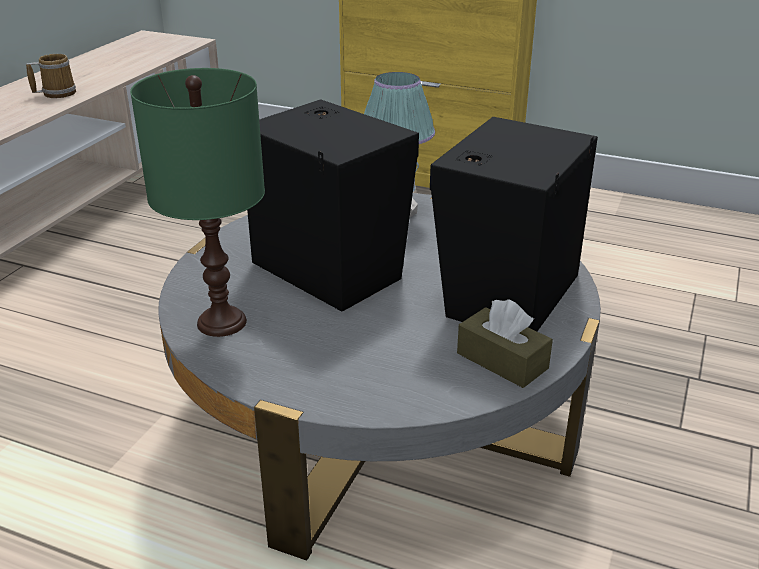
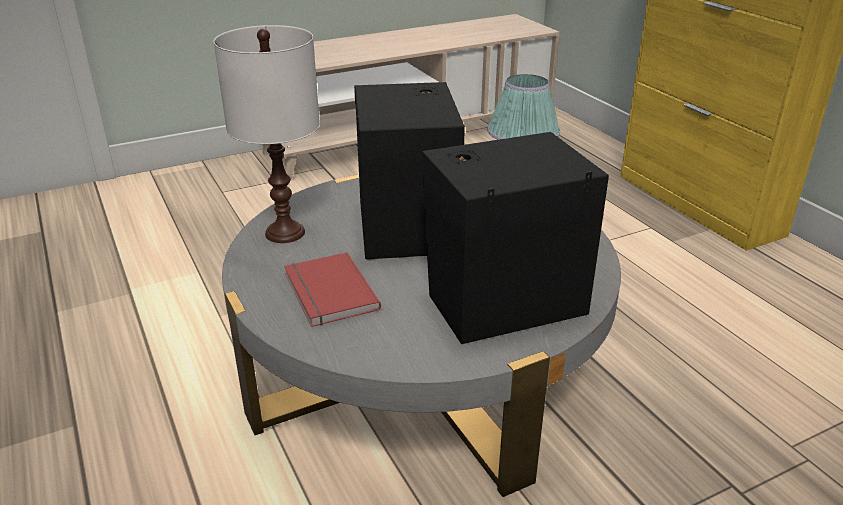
camera: 40 degrees right, 0 degrees up
(57, 93) = (391, 46): mug -> none
(220, 322) = (284, 232): green table lamp -> white table lamp
(356, 356) = (327, 293): none -> red book
(502, 361) = (419, 346): brown tissue box -> none

